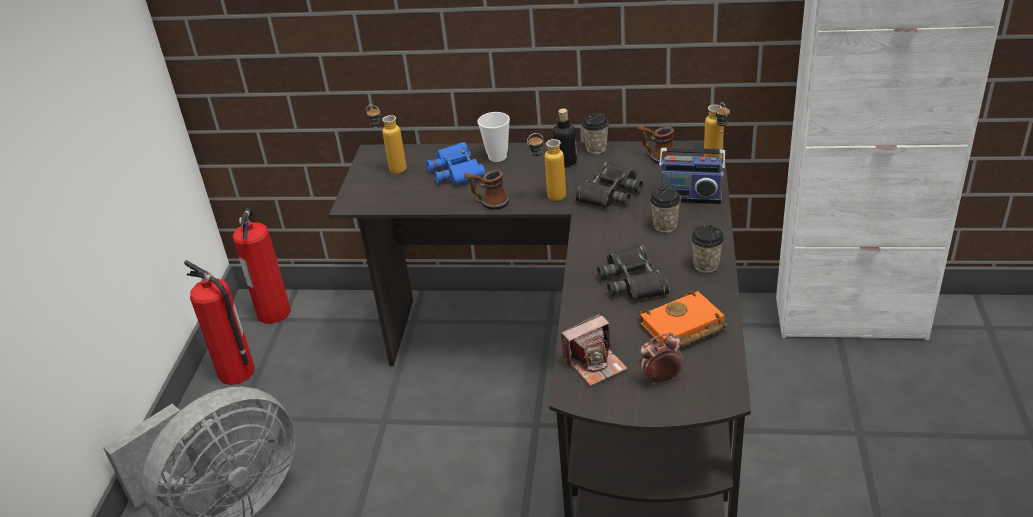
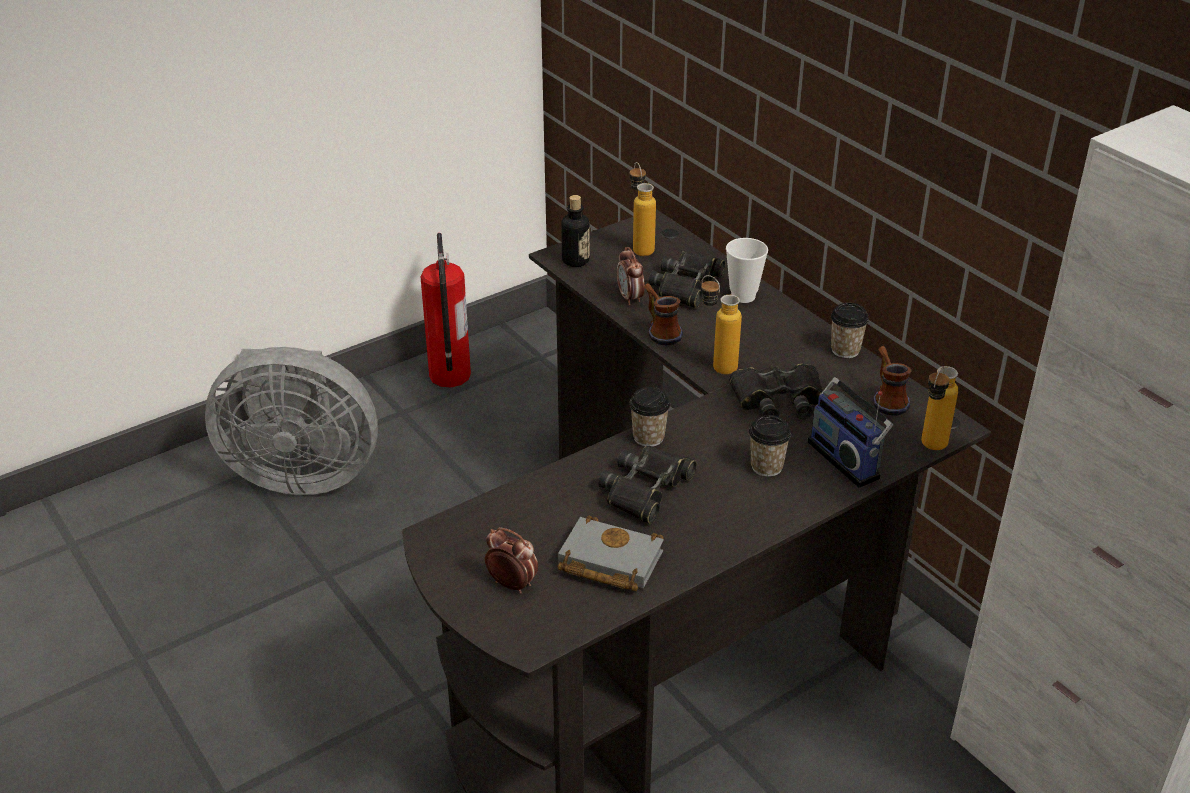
camera: 45 degrees right, 0 degrees up
(273, 312) = (543, 345): fire extinguisher -> none
(438, 197) = (630, 298): none -> alarm clock
(457, 171) = (686, 285): blue binoculars -> black binoculars
(565, 162) = (793, 343): bottle -> bottle (575, 261)
(595, 364) = (489, 528): camera -> none
(682, 328) = (606, 561): orange book -> grey book
(706, 265) = (732, 529): cup -> cup (648, 437)

